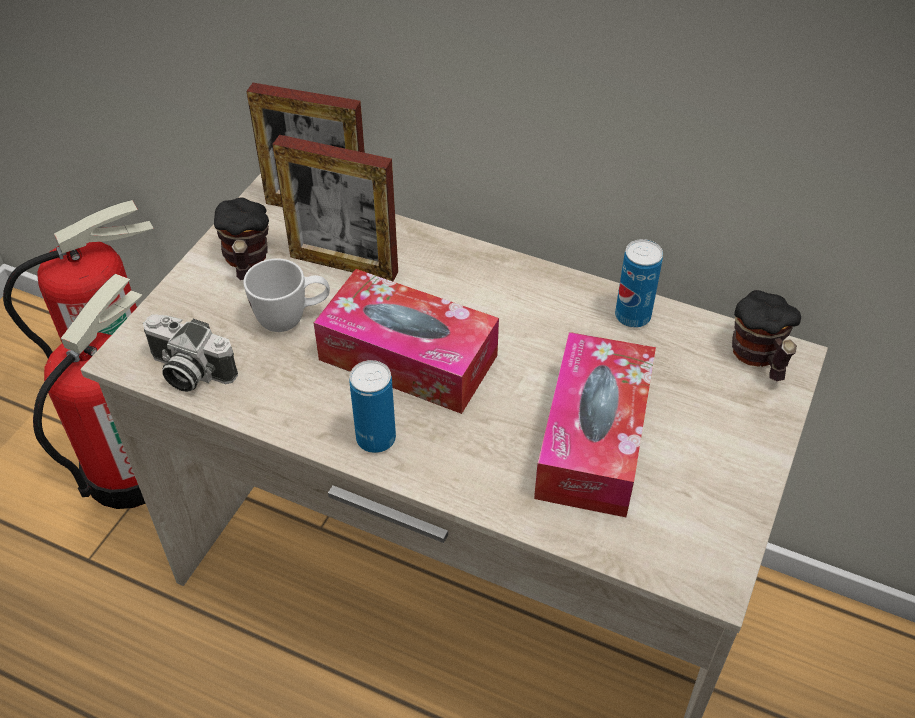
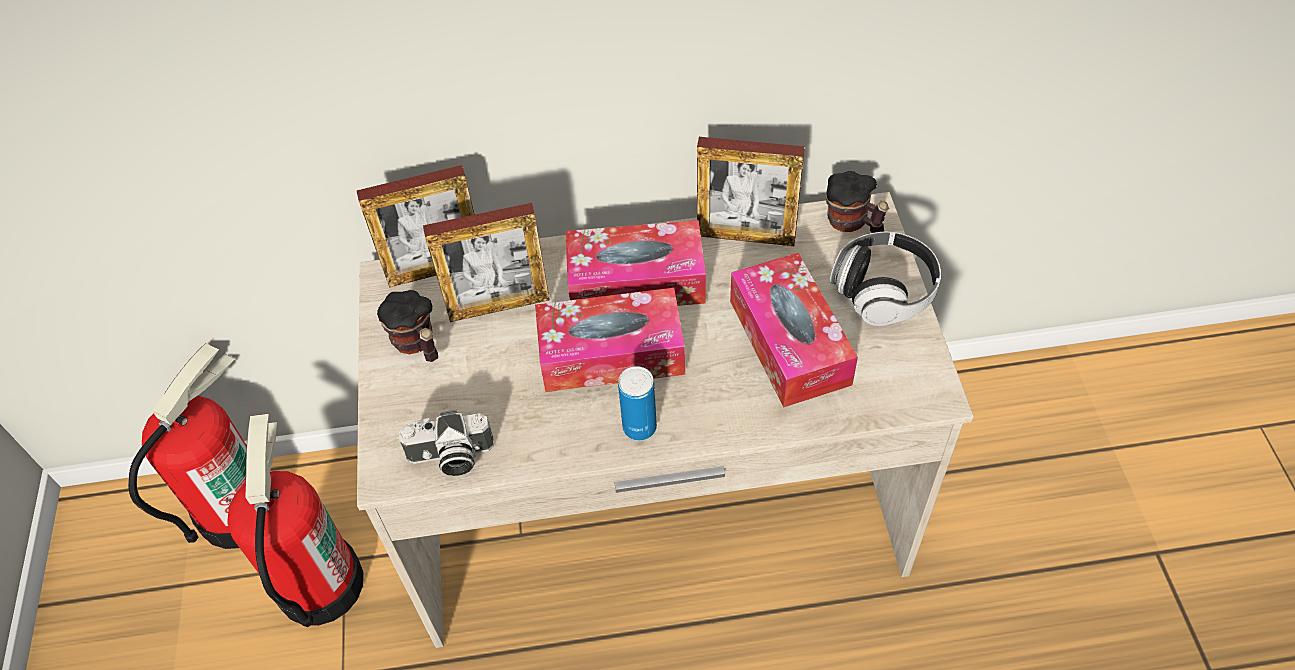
camera: 30 degrees left, 5 degrees up
(292, 319) = (496, 371): white mug -> none
(487, 305) = (636, 281): none -> tissue box
(632, 316) = (746, 236): can -> picture frame
(739, 442) = (883, 291): none -> headphones

